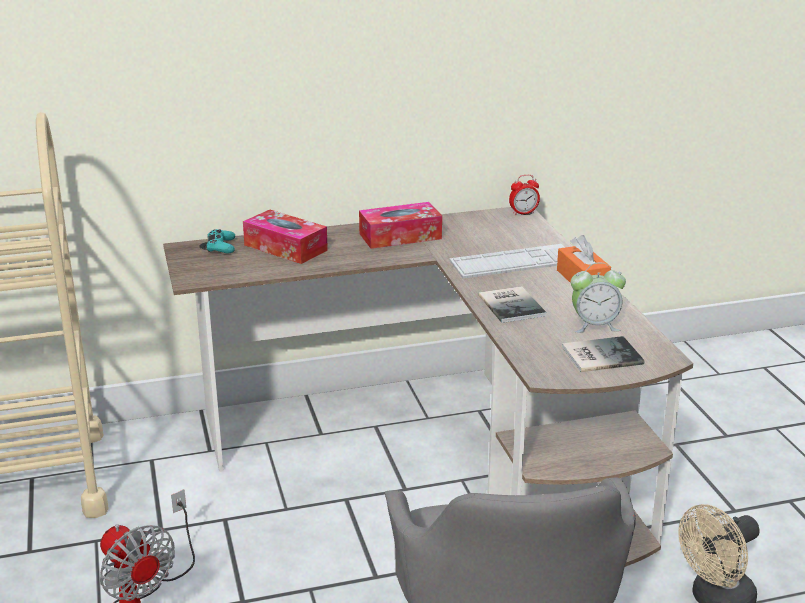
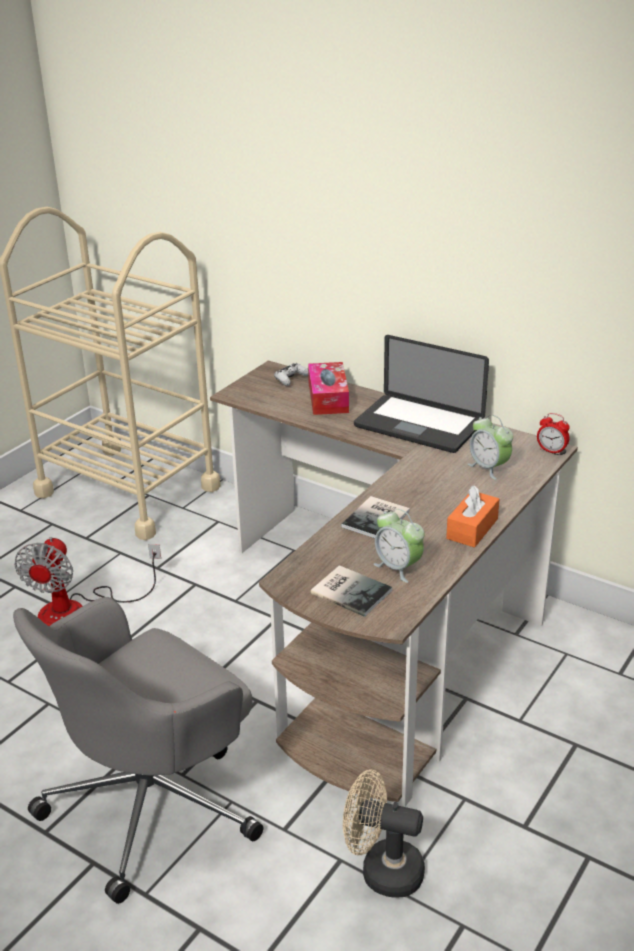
camera: 50 degrees right, 5 degrees up
(221, 247) = (291, 378): turquoise game controller -> white game controller
(400, 236) = (418, 425): tissue box -> laptop
(508, 240) = (489, 468): none -> alarm clock
(513, 262) = (452, 487): keyboard -> none

